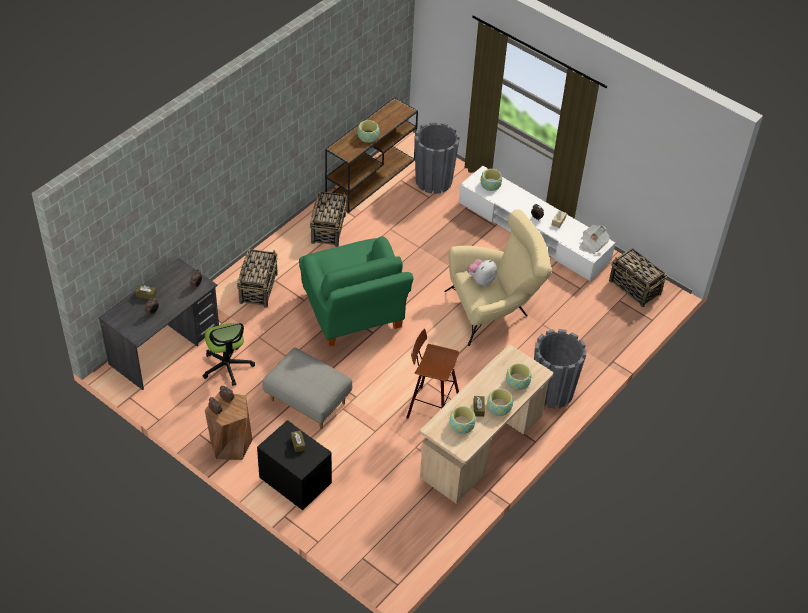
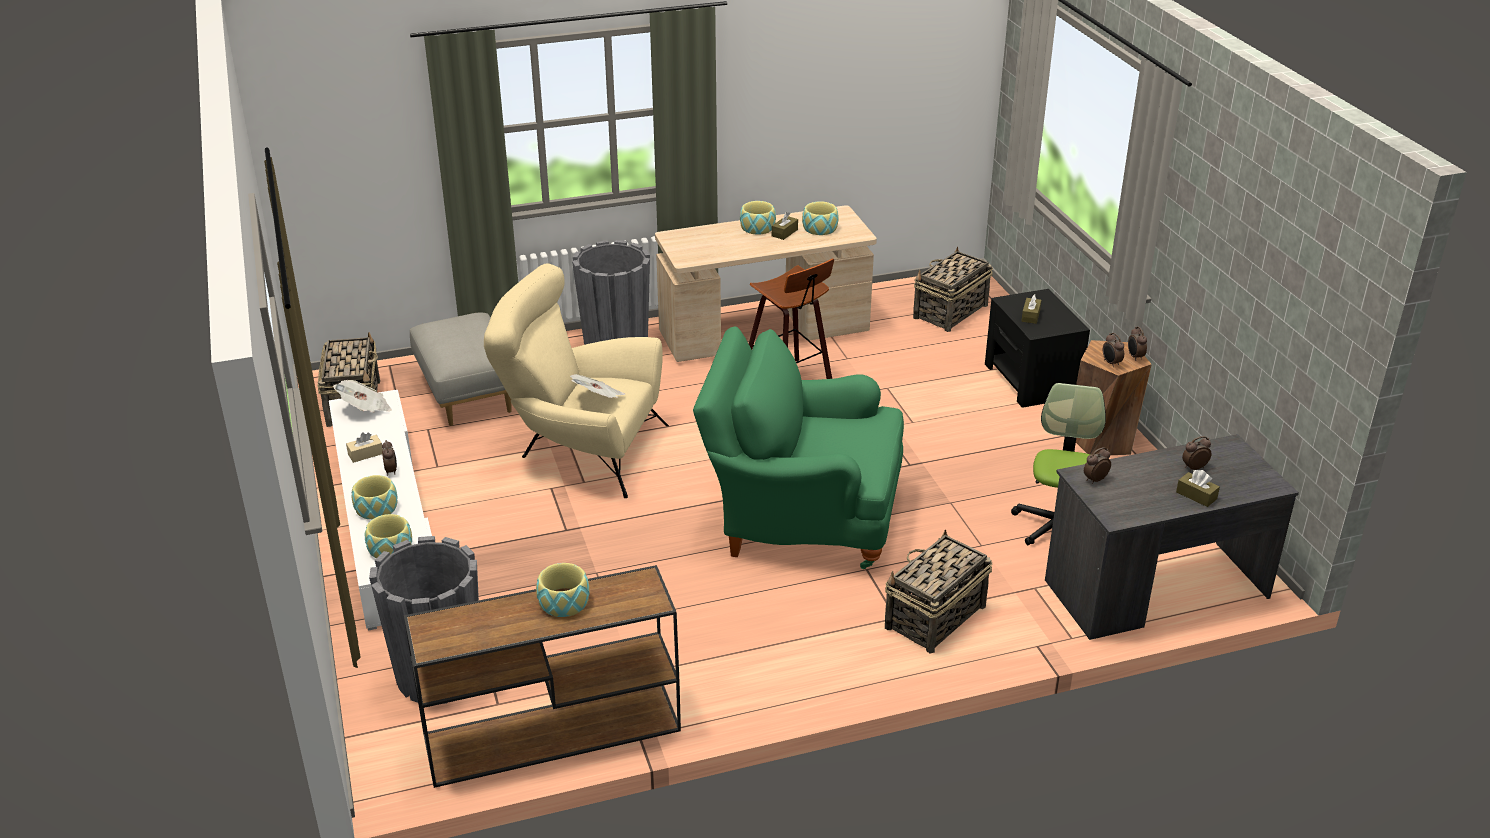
camera: 145 degrees left, 15 degrees down
(307, 402) = (959, 445): grey ottoman -> grey ottoman (469, 395)
(328, 228) = (726, 668): basket -> basket (949, 312)
(354, 315) = (800, 519): green armchair -> green armchair turned 90 degrees counterclockwise
(481, 280) = (598, 398): plush toy -> newspaper
(517, 381) = (709, 238): bowl -> bowl (376, 508)

